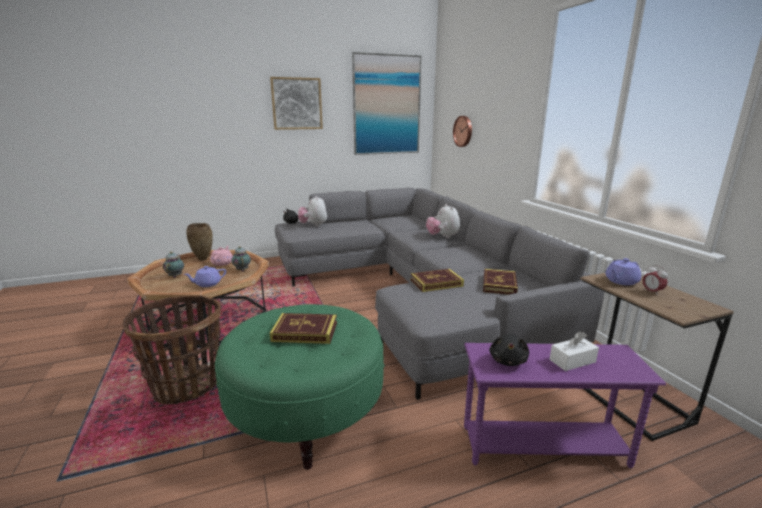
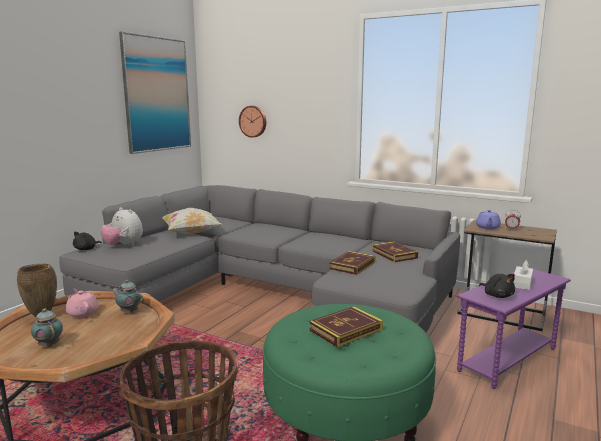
camera: 40 degrees left, 5 degrees down
(207, 284) = (118, 337): purple teapot -> none
(297, 103) = (62, 92): picture -> none
(373, 226) = (191, 233): none -> pillow
(442, 237) = (282, 229): plush toy -> none

